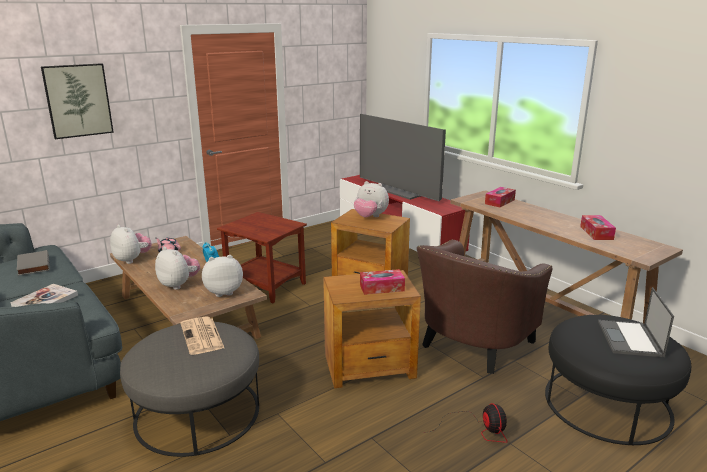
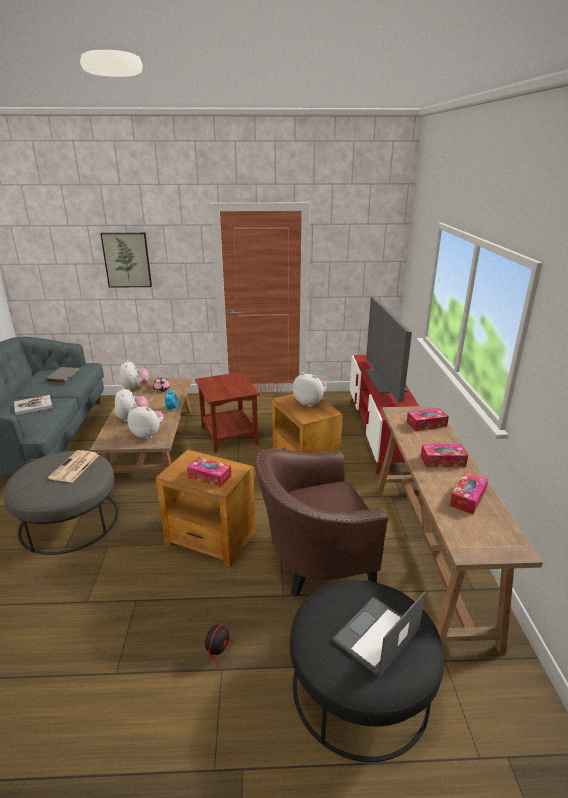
camera: 35 degrees right, 5 degrees up
(370, 217) = (310, 403): plush toy -> plush toy turned 150 degrees clockwise
(547, 218) = (442, 461): none -> tissue box

